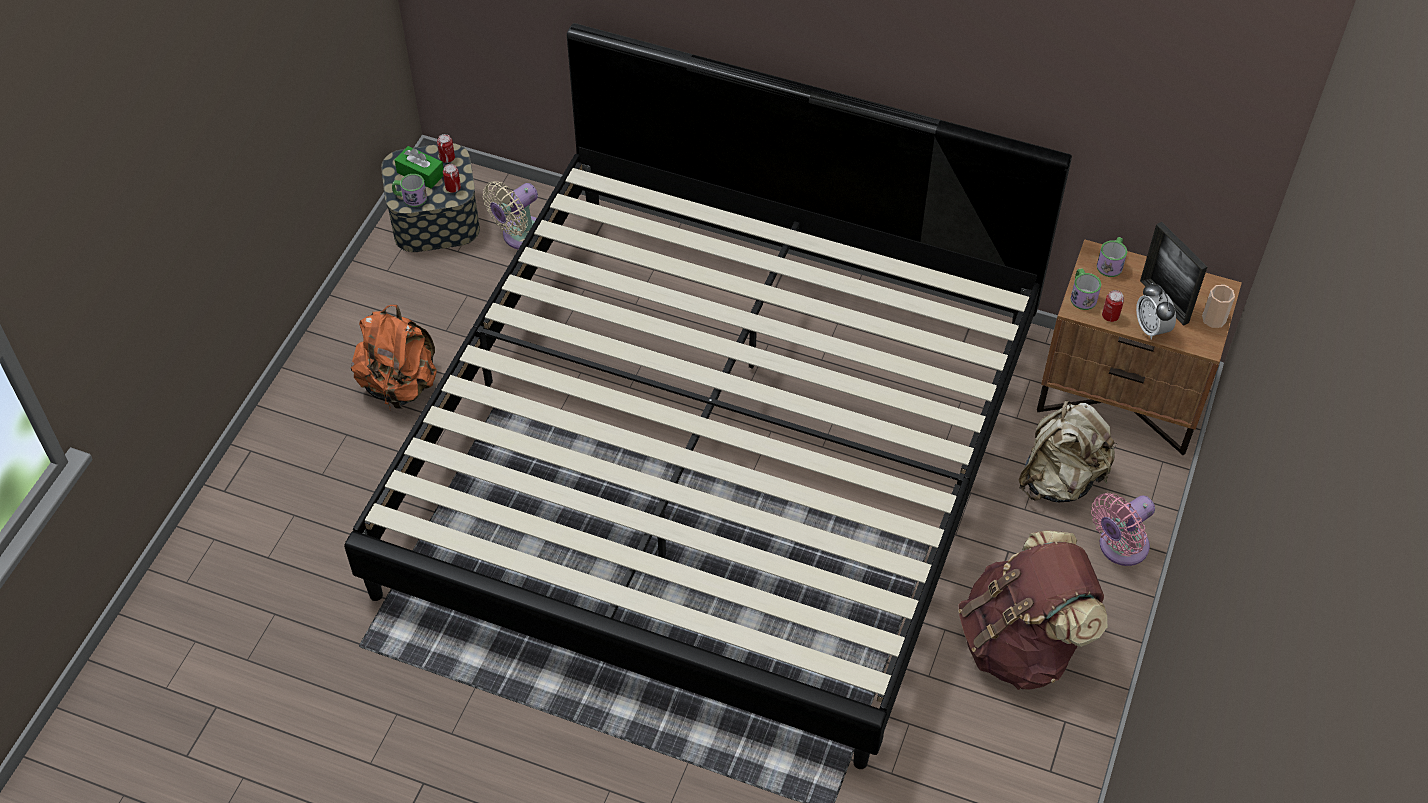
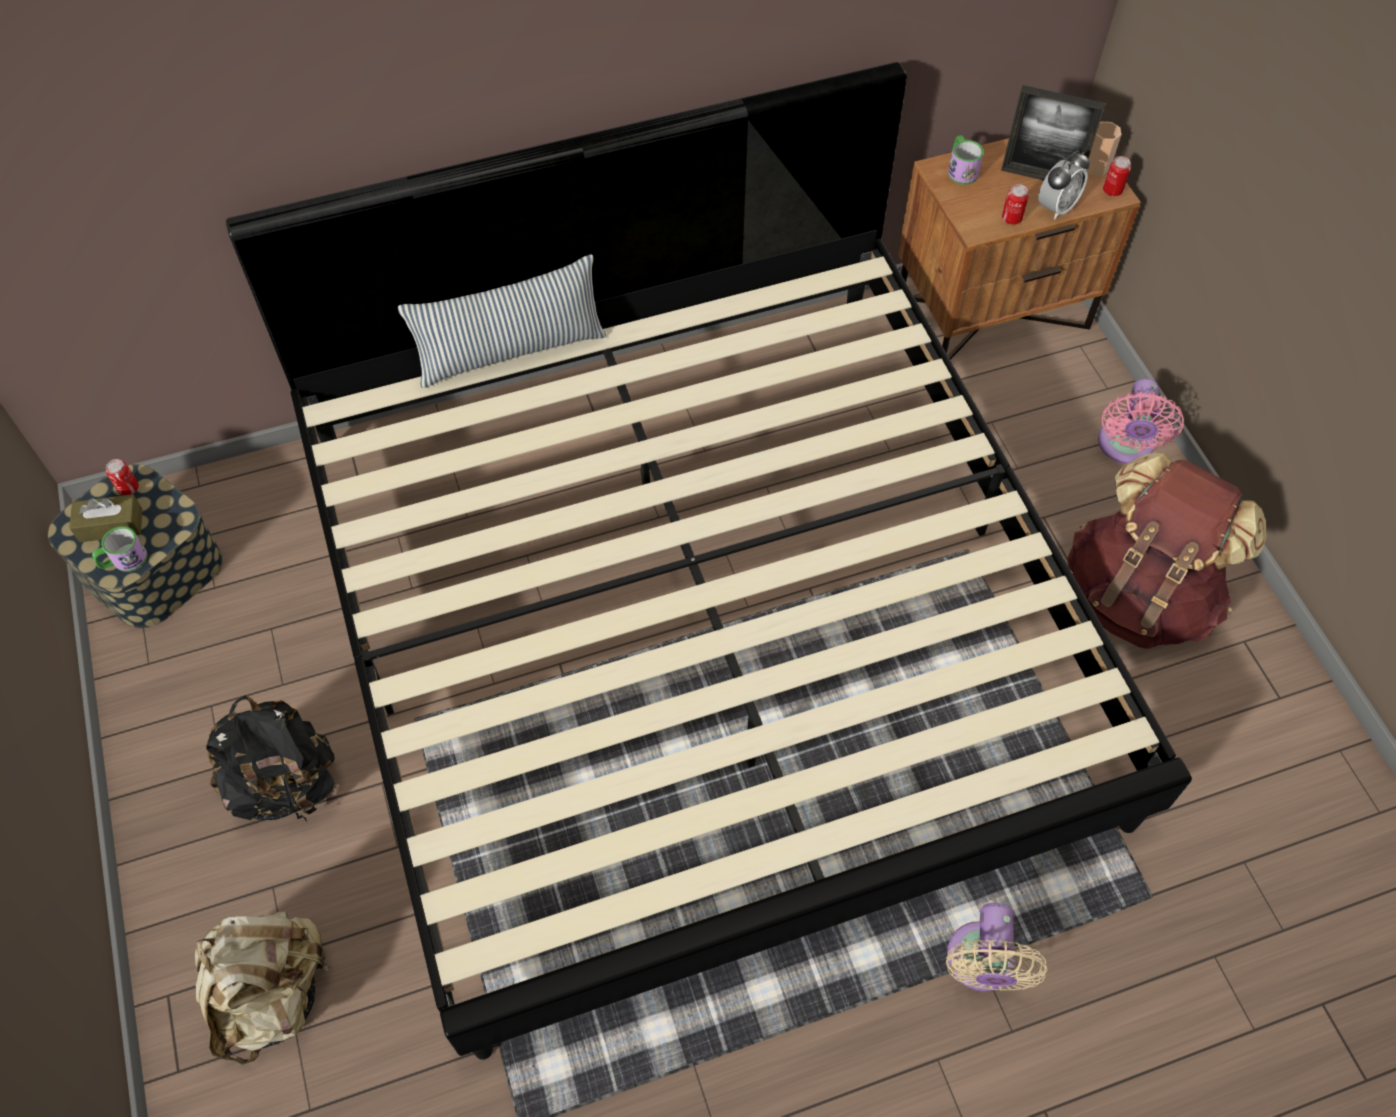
camera: 40 degrees left, 5 degrees up
(400, 385) = (285, 784): orange backpack -> black backpack
(420, 173) = (111, 525): green tissue box -> brown tissue box
(453, 188) = (167, 517): can -> can (1112, 190)
(520, 236) = (272, 525): beige fan -> beige fan (980, 965)
(723, 209) = (511, 351): none -> pillow
(1060, 479) = (1019, 419): beige backpack -> beige backpack (273, 994)
(1081, 295) = (968, 215): mug -> none
(1151, 328) = (1056, 208): alarm clock -> alarm clock turned 75 degrees counterclockwise

